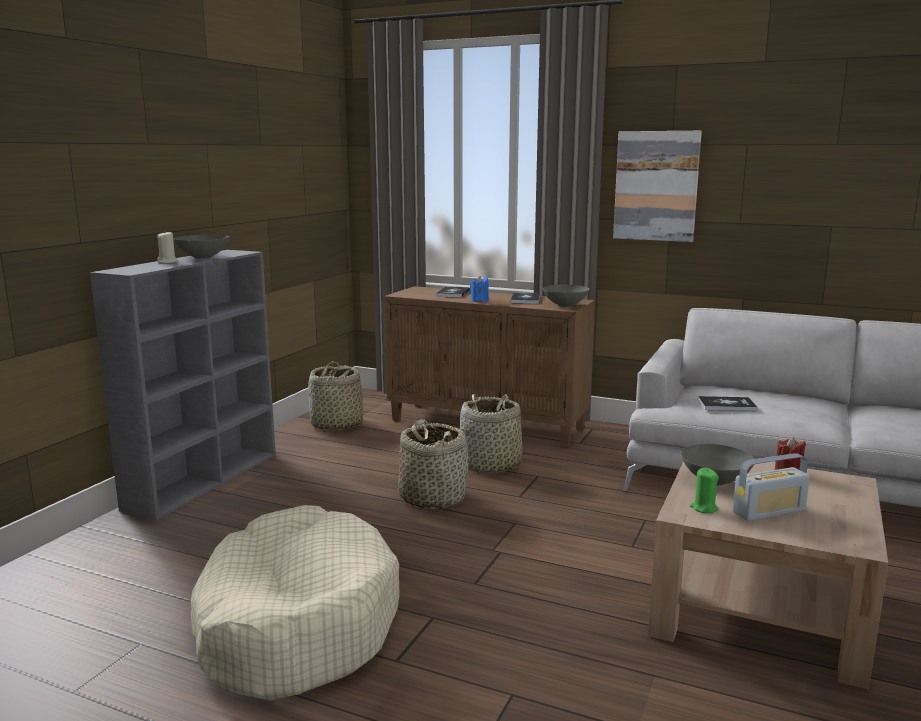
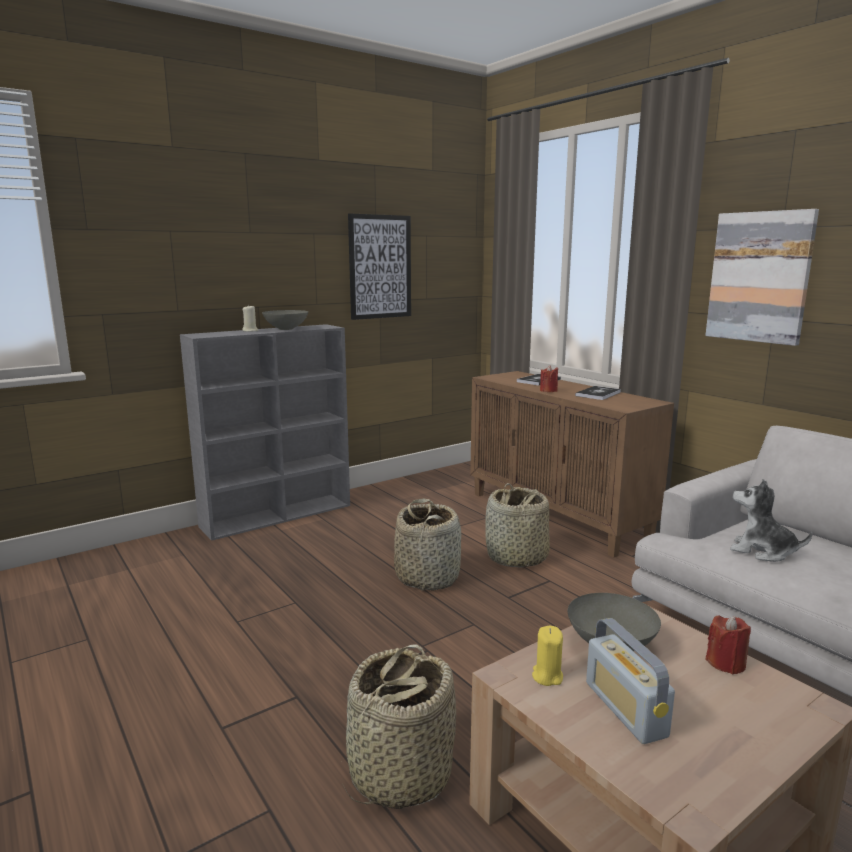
camera: 30 degrees right, 0 degrees up
(267, 181) = (380, 267): none -> picture
(296, 623) = (194, 661): beige dog bed -> none
(336, 425) = (424, 489): basket -> basket (399, 773)
(479, 301) = (548, 391): blue candle -> red candle
(566, 305) = (628, 405): grey bowl -> none
(703, 508) = (547, 676): green candle -> yellow candle
(726, 405) = (762, 551): book -> plush toy
(769, 511) = (625, 709): radio -> radio turned 60 degrees clockwise

